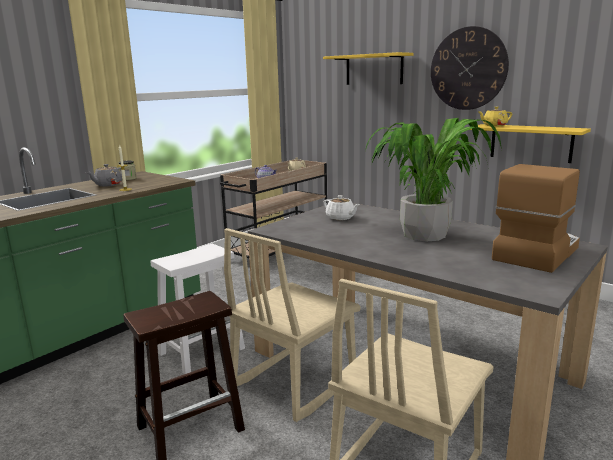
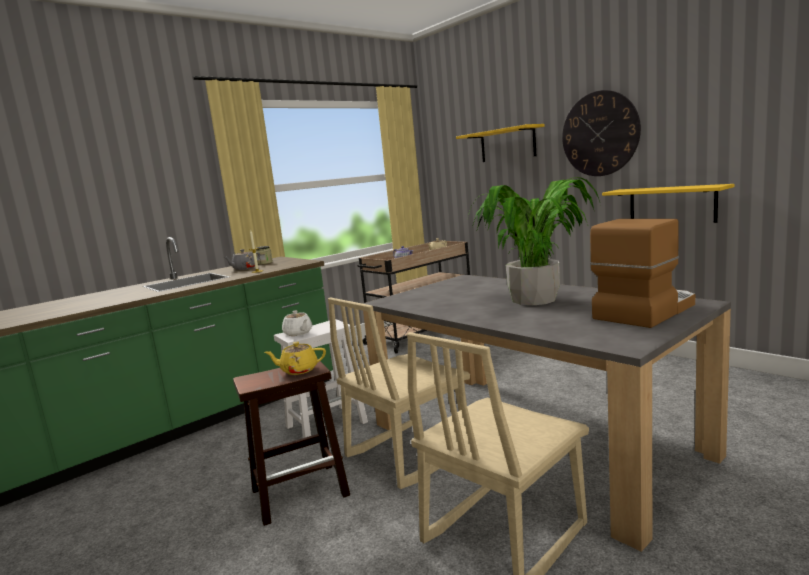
camera: 10 degrees right, 5 degrees down
(340, 218) = (457, 289): white teapot -> white teapot (298, 333)
(494, 126) = (629, 189): yellow teapot -> yellow teapot (298, 370)

